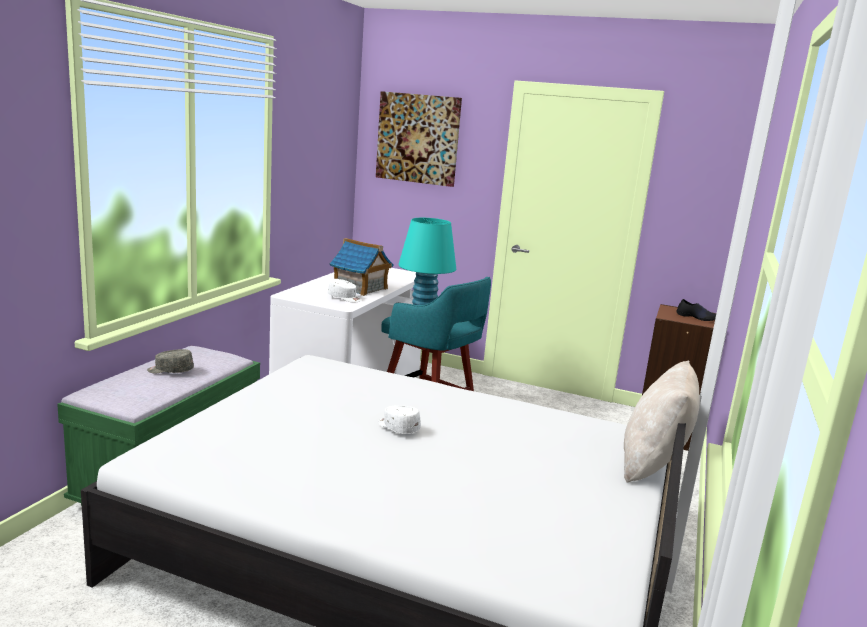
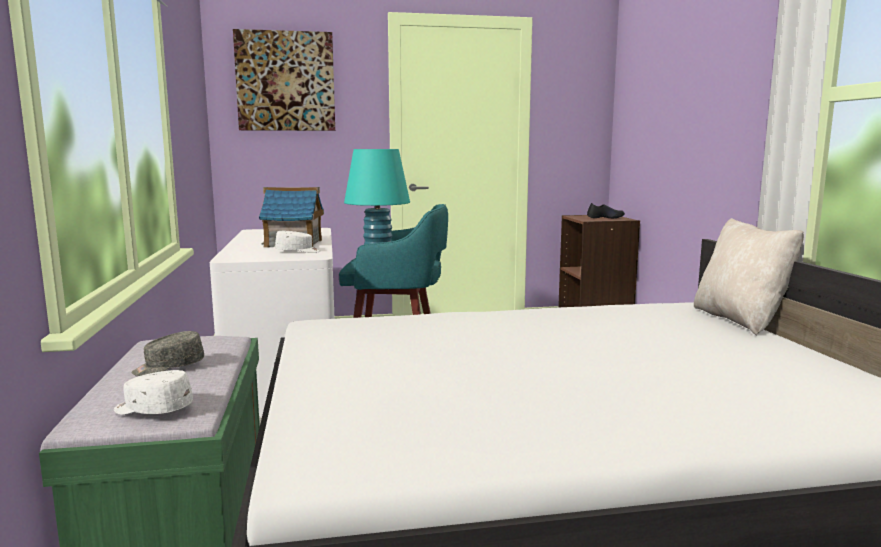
camera: 30 degrees left, 5 degrees down
(398, 428) = (518, 350): white cap -> white cap (153, 409)

